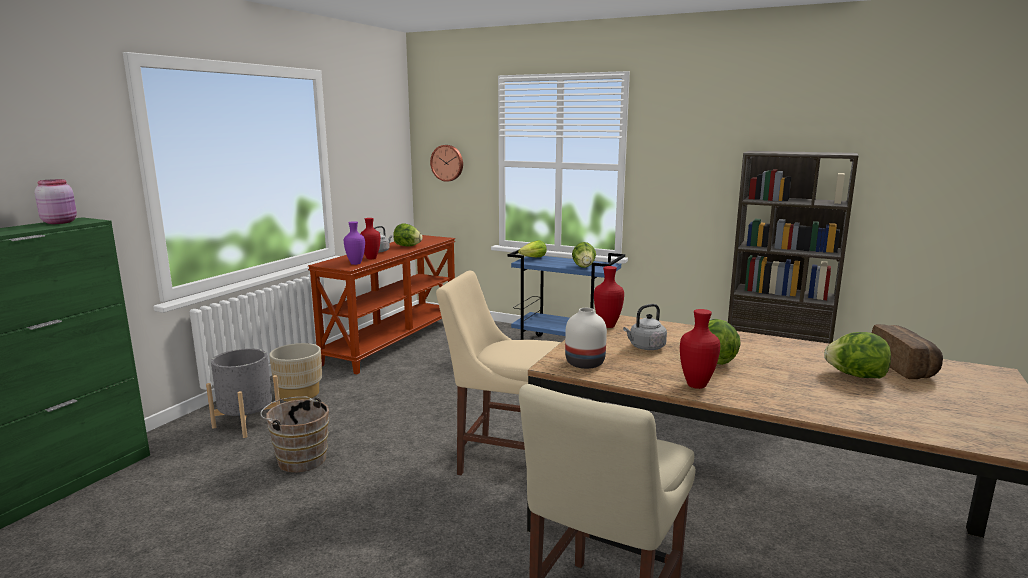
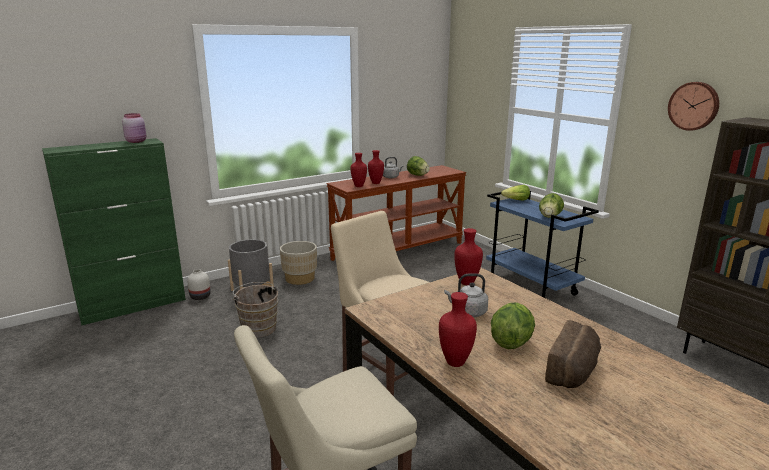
camera: 30 degrees right, 5 degrees up
(356, 264) = (359, 186): purple vase -> red vase
(447, 163) = (471, 105): wall clock -> wall clock (694, 106)
(586, 363) = (395, 314): white vase -> white vase (201, 297)
(855, 375) = (638, 402): lettuce -> none
(905, 367) = (720, 411): bread -> bread (574, 371)

